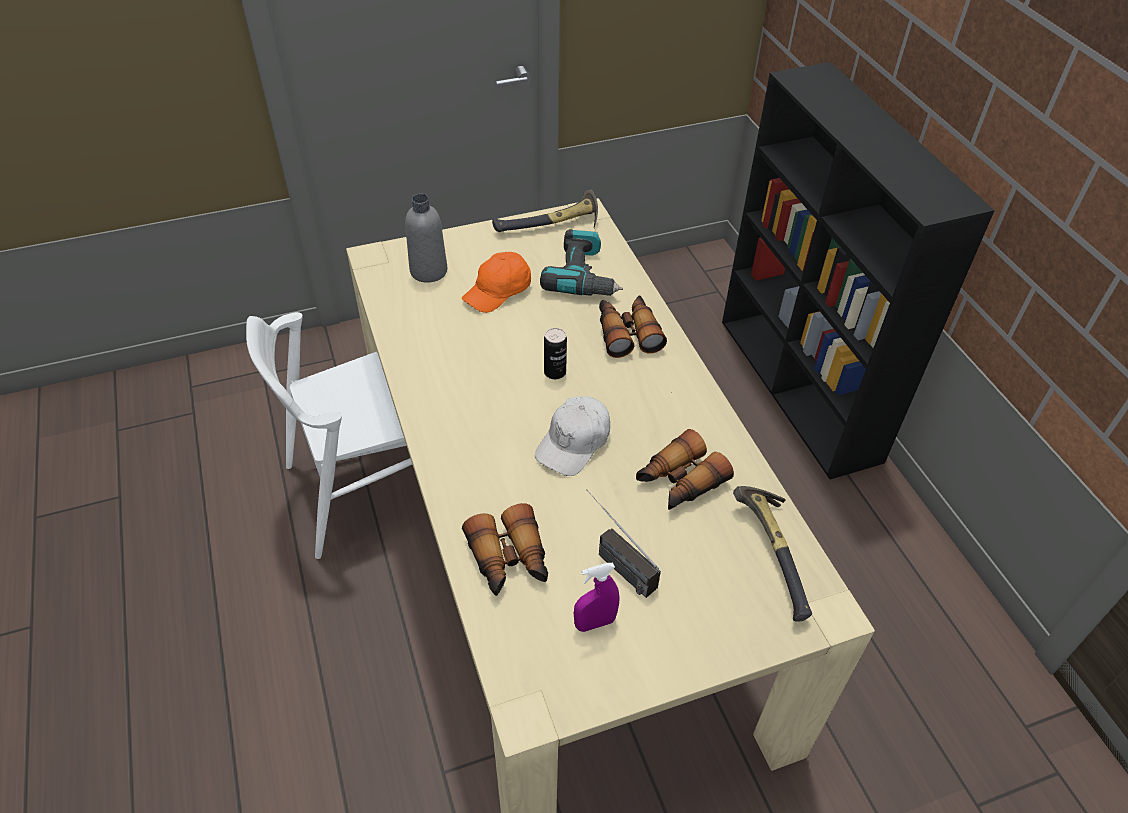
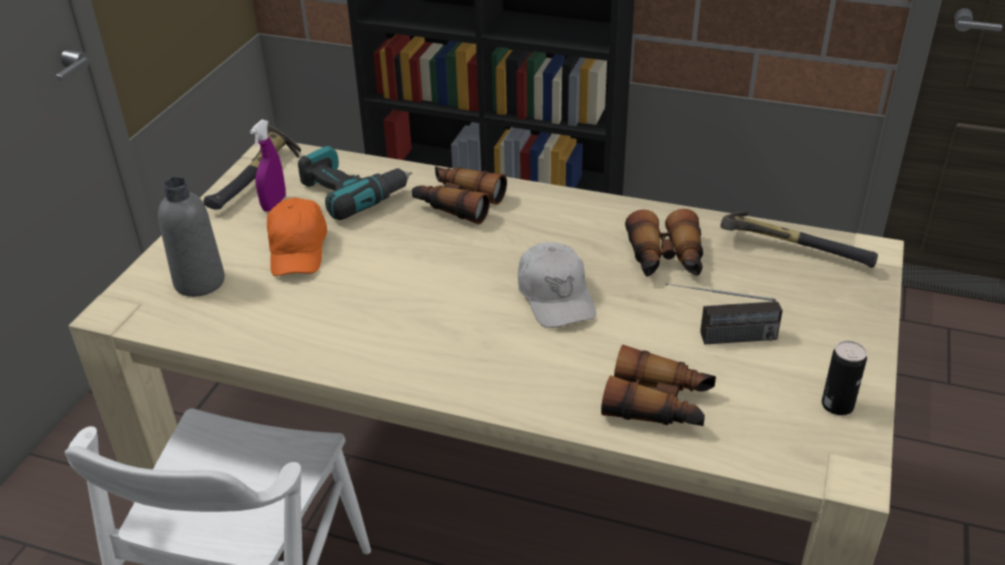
camera: 50 degrees left, 10 degrees down
(555, 372) = (453, 266): can -> can (837, 405)
(595, 623) = (780, 383): purple spray bottle -> purple spray bottle (274, 204)

